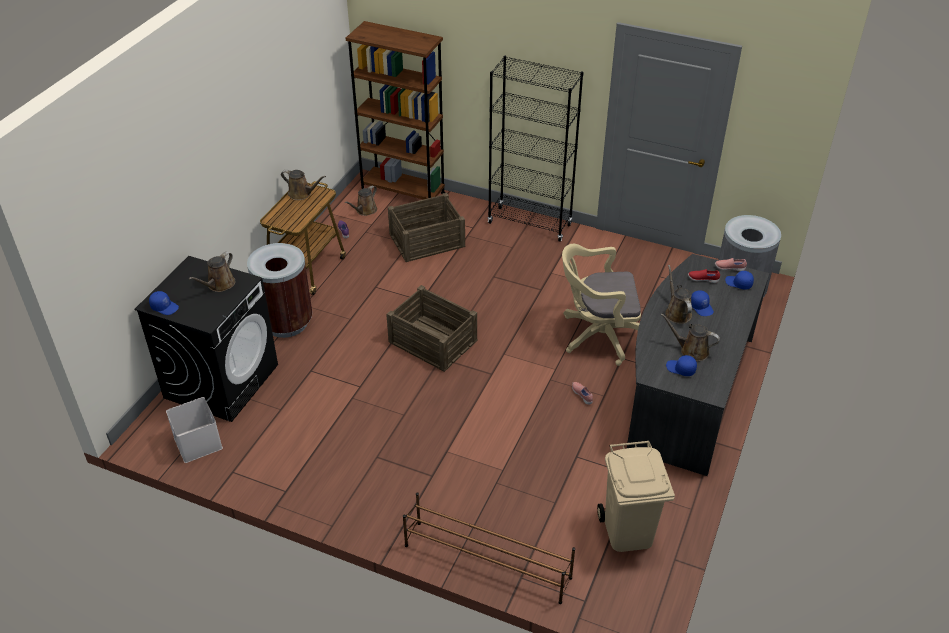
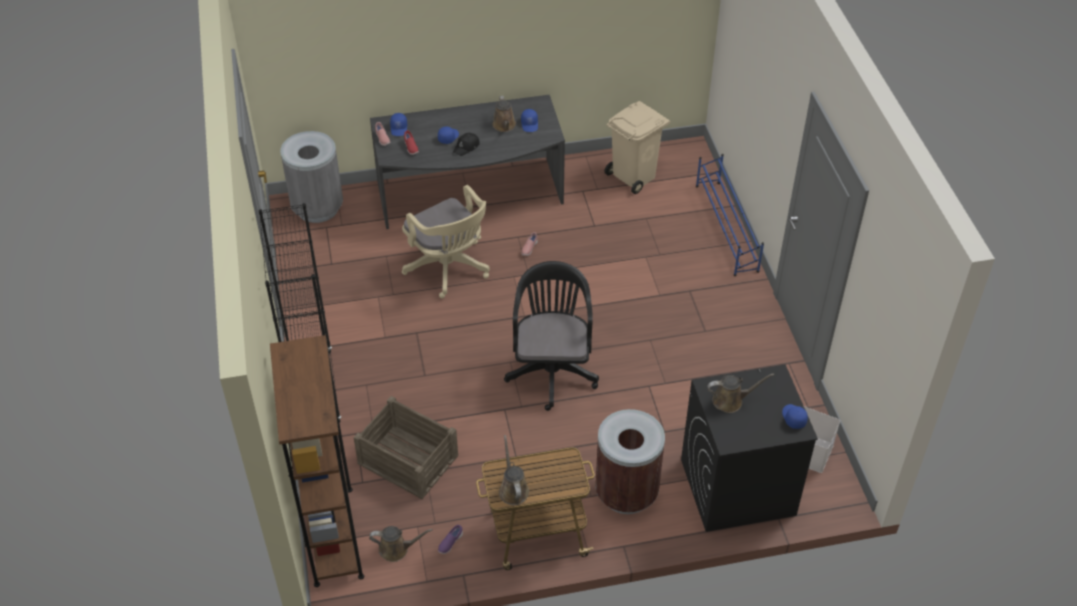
camera: 125 degrees left, 5 degrees up
(432, 341) = (552, 369): crate -> black office chair
(486, 561) = (726, 228): brown shoe rack -> blue shoe rack
(677, 312) = (466, 147): brown watering can -> black cap

